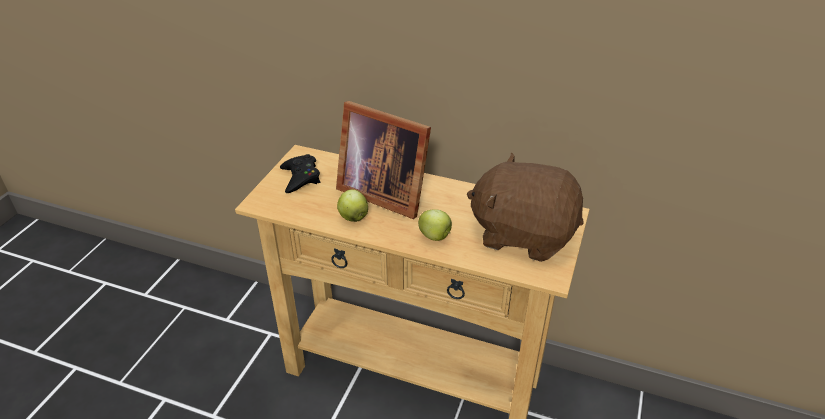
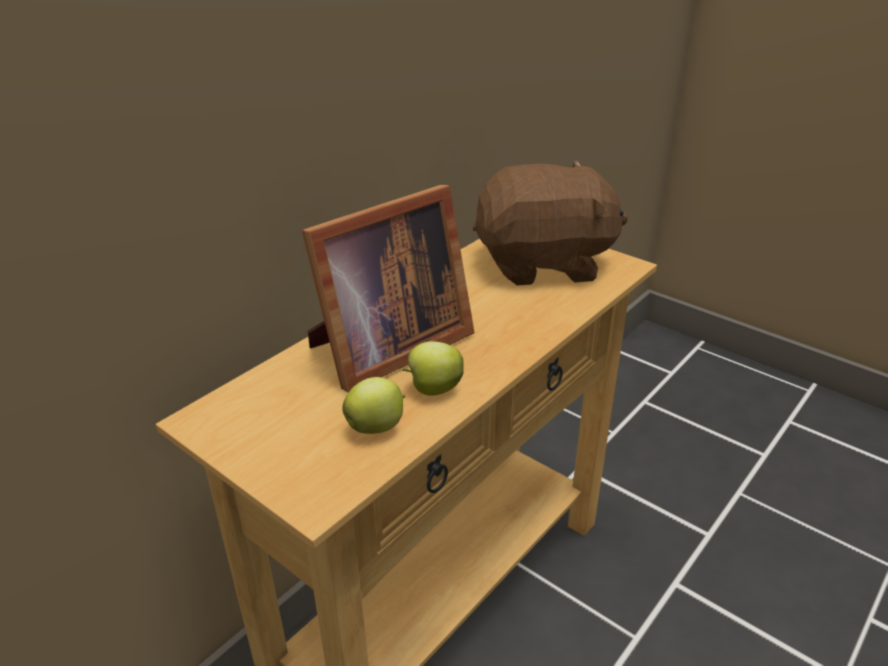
camera: 70 degrees left, 5 degrees down
(300, 178) = (278, 431): black game controller -> none
(435, 237) = (520, 325): apple -> apple (377, 427)
(523, 234) = (544, 264): brown plush toy -> brown plush toy turned 135 degrees counterclockwise

